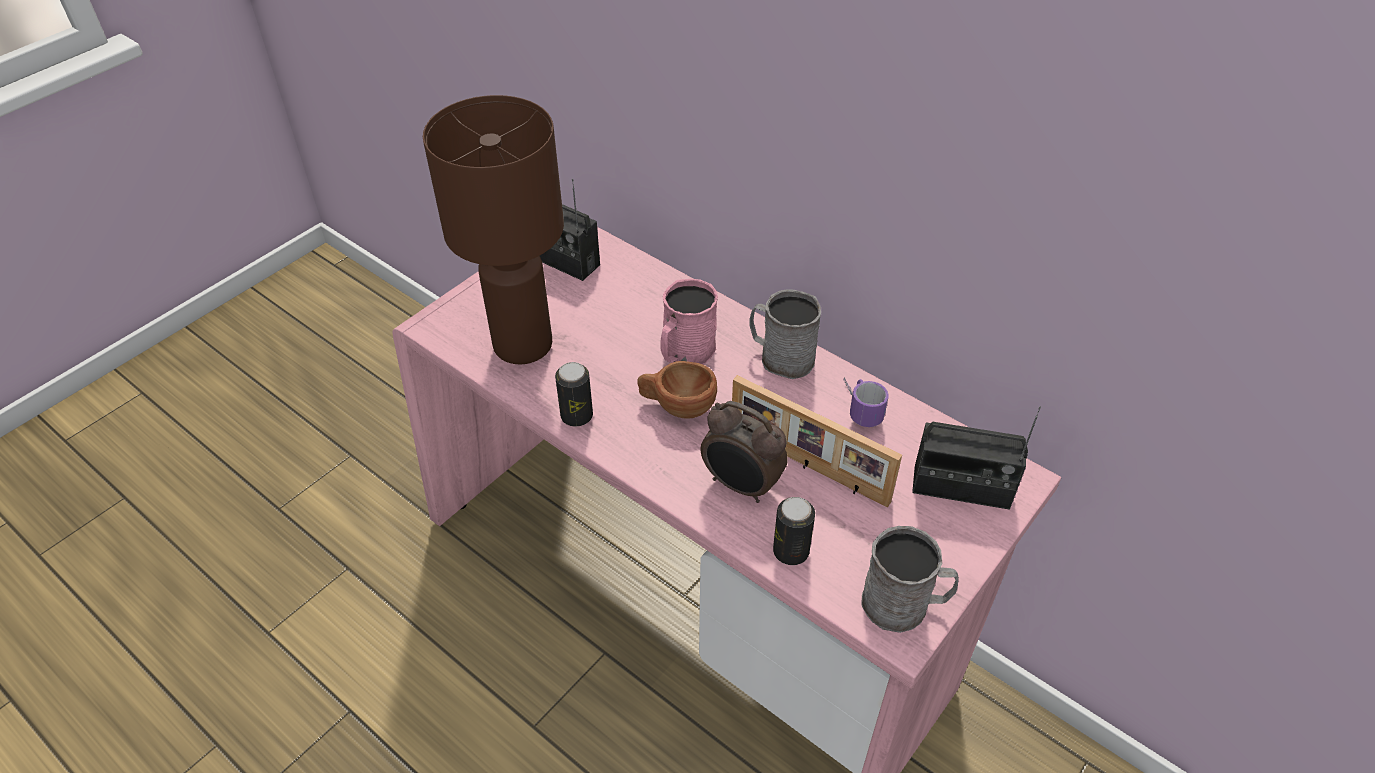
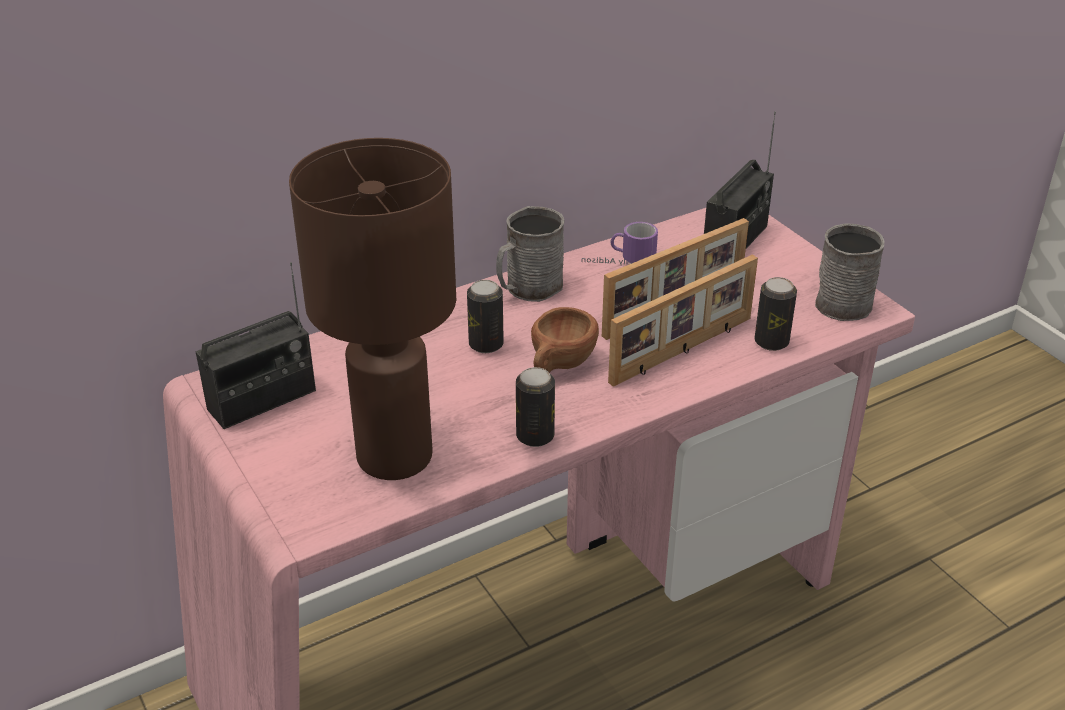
camera: 70 degrees left, 10 degrees down
(685, 354) = (486, 344): pink mug -> can
(741, 486) = (683, 351): alarm clock -> picture frame

